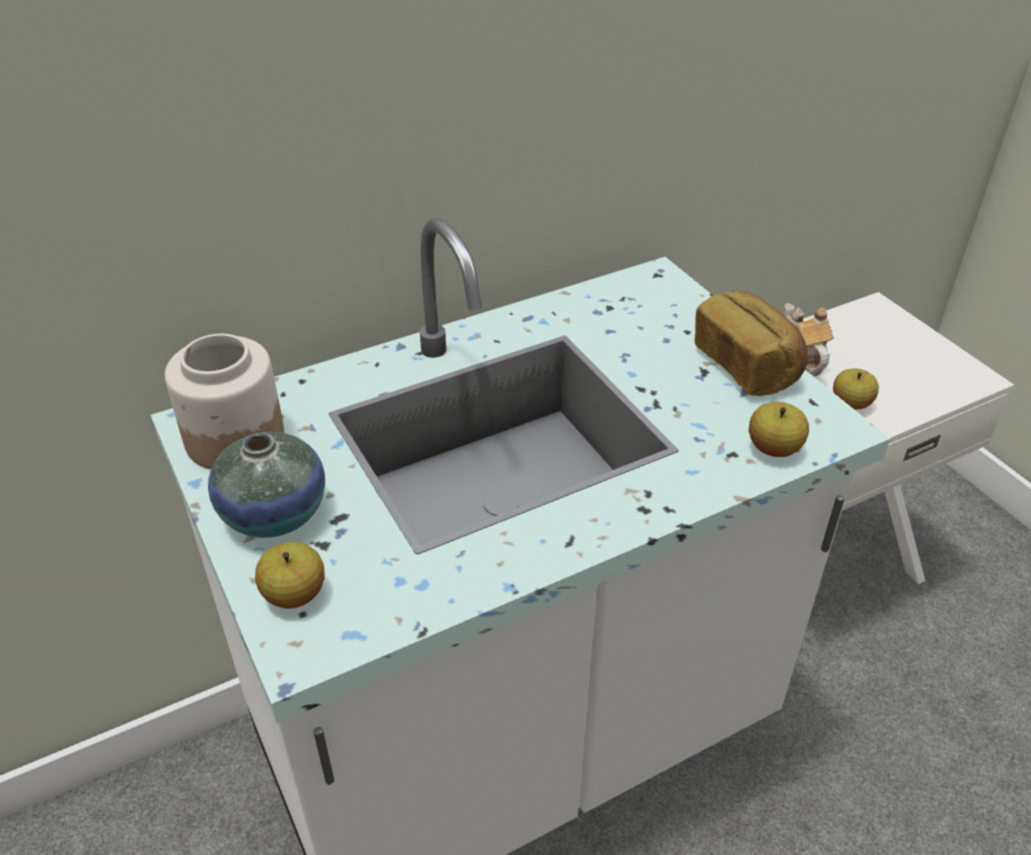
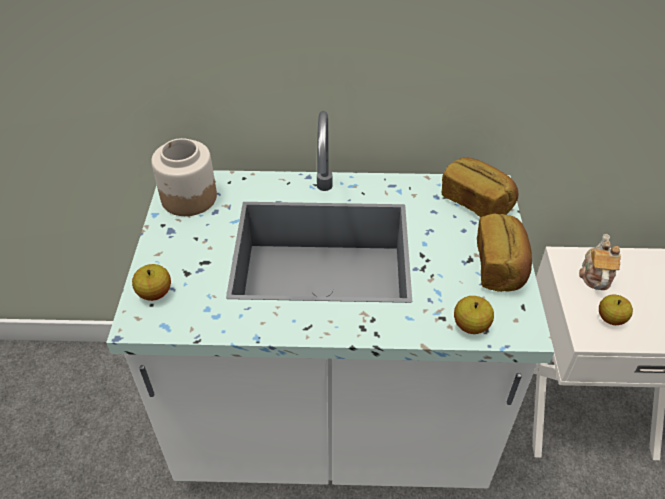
camera: 30 degrees right, 5 degrees up
(274, 513) = (177, 246): vase -> none
(653, 301) = (476, 202): none -> bread

